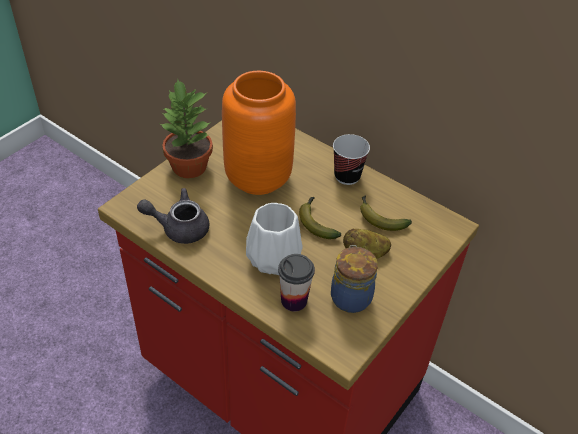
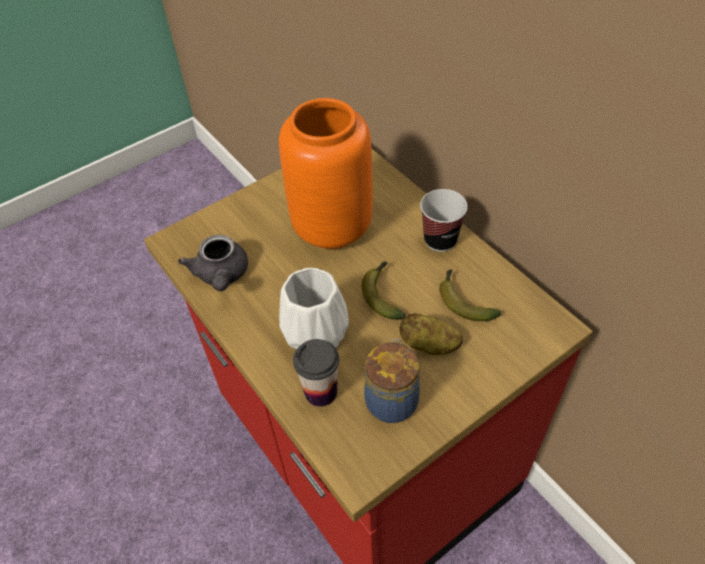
camera: 20 degrees right, 5 degrees up
(179, 227) = (221, 276): grey teapot -> grey teapot turned 120 degrees counterclockwise
(189, 167) = (259, 203): potted plant -> none

